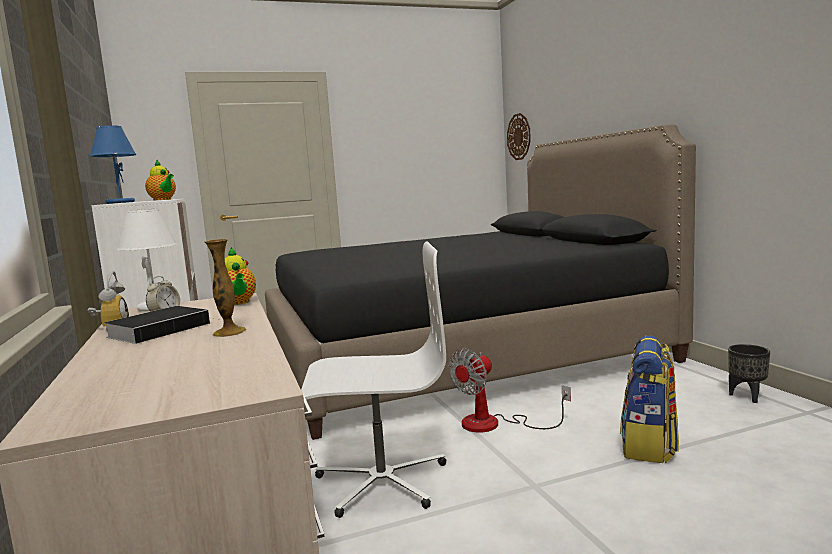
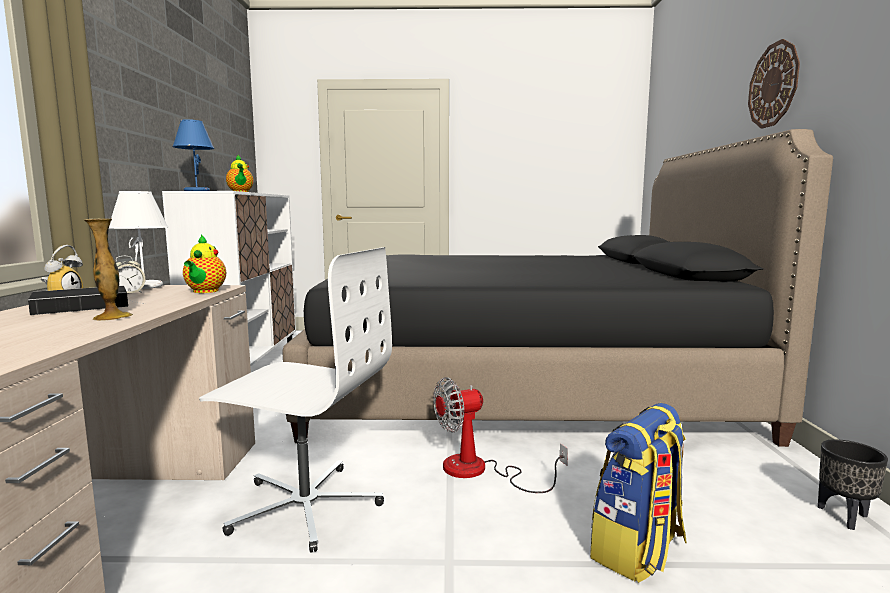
camera: 20 degrees right, 0 degrees up
(519, 137) = (657, 151): wall clock -> wall clock (773, 85)

